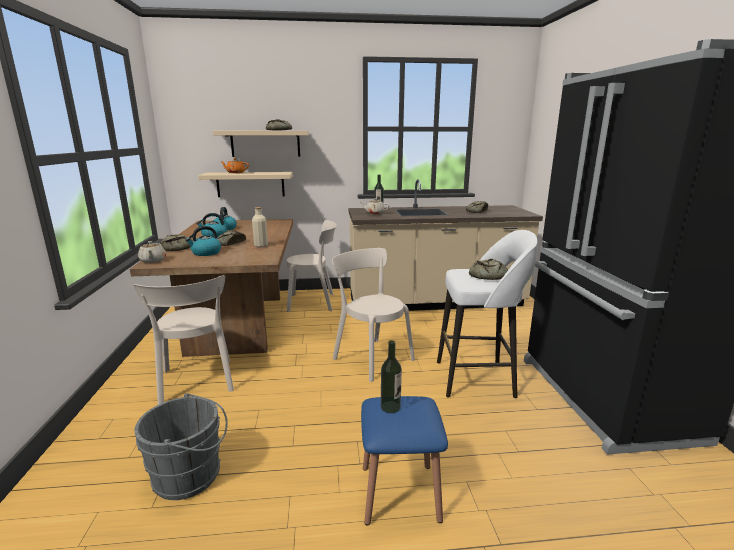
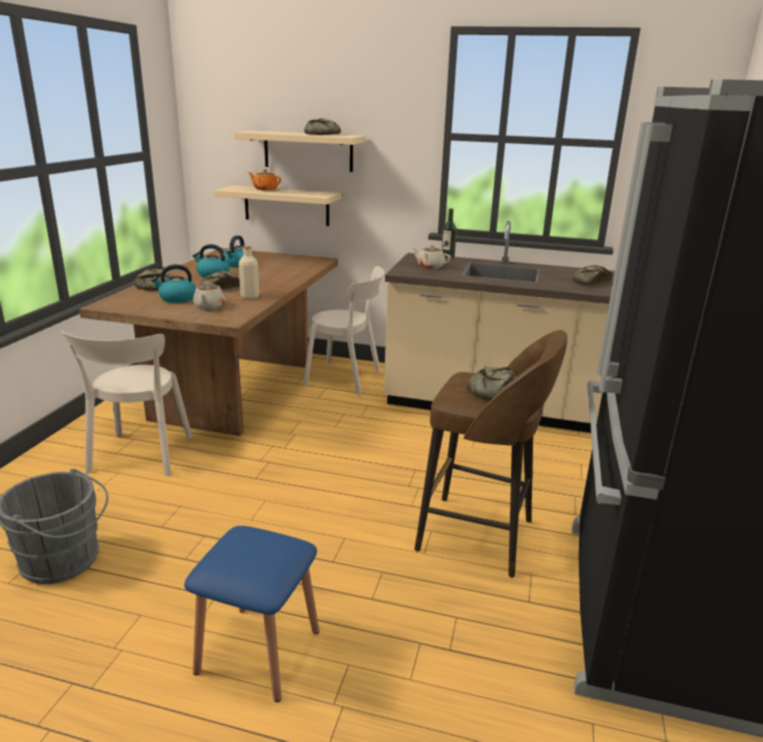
camera: 20 degrees right, 5 degrees up
(153, 260) = (112, 301): beige teapot -> beige teapot (209, 306)
(371, 357) = (359, 472): beige chair -> none
(390, 407) = (244, 543): bottle -> none
(477, 379) = (479, 536): white stool -> brown stool

